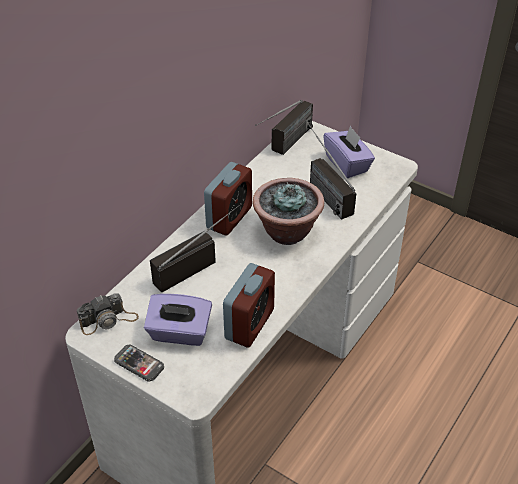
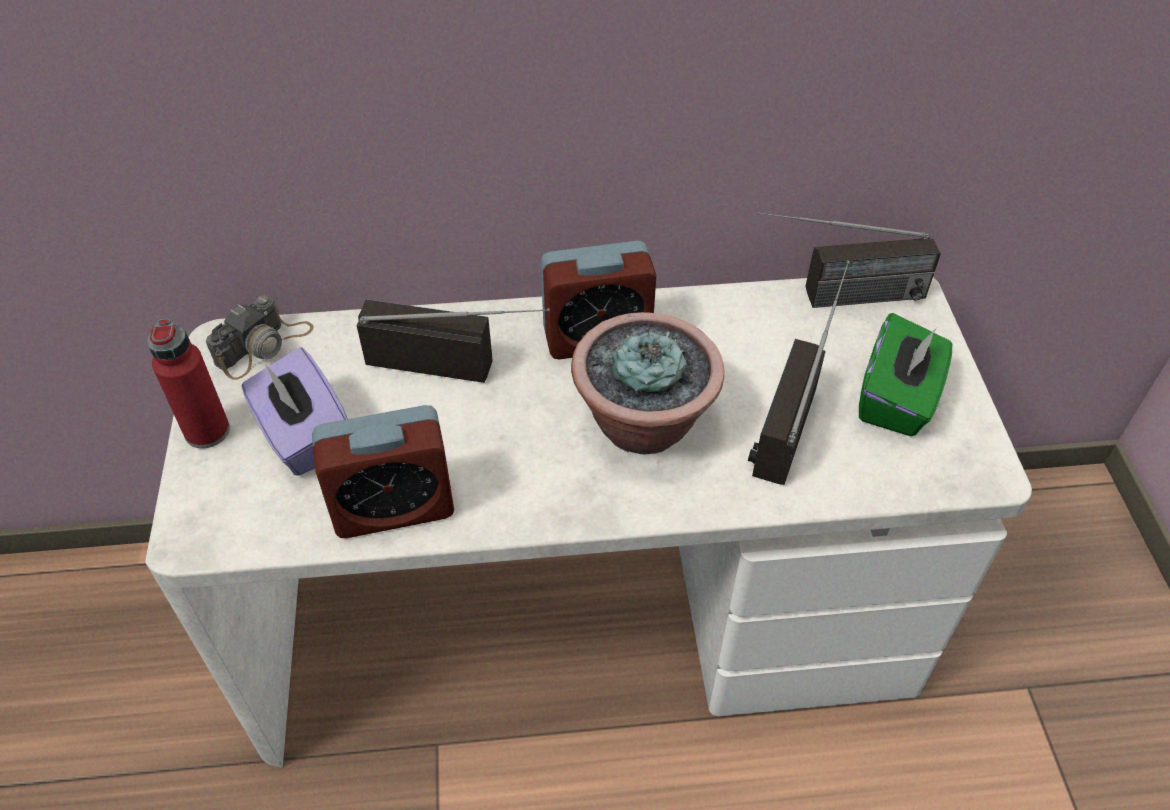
camera: 50 degrees right, 5 degrees up
(108, 320) = (264, 346): camera -> camera turned 75 degrees counterclockwise
(139, 364) = (207, 431): phone -> red bottle
(347, 164) = (897, 399): purple tissue box -> green tissue box

